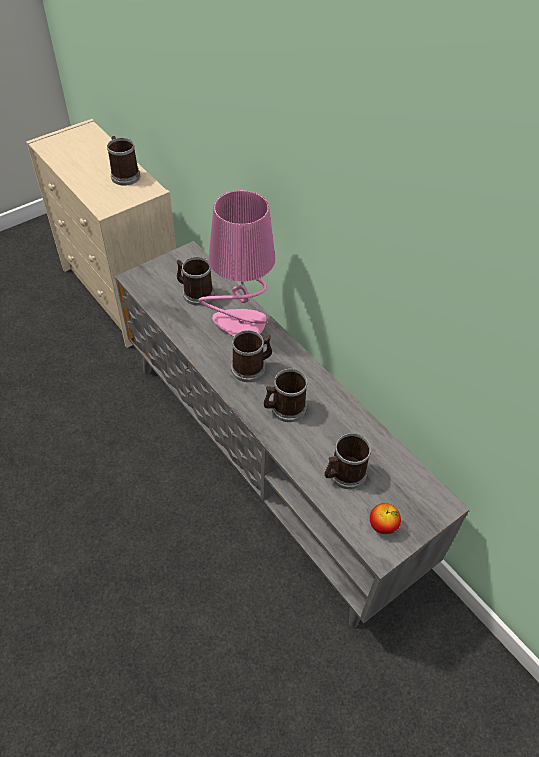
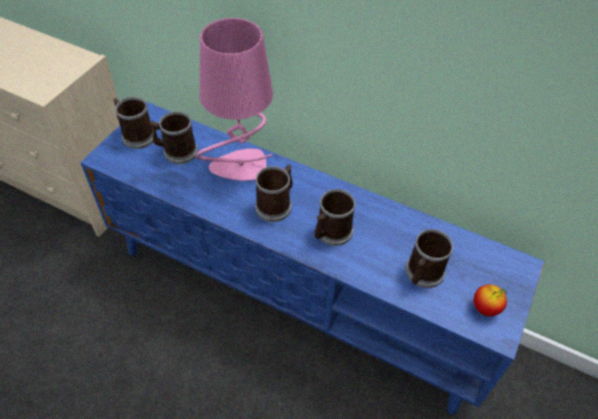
camera: 25 degrees left, 0 degrees up
(124, 174) = (44, 52): mug -> mug (136, 135)
(268, 463) = (298, 294): grey tv stand -> blue tv stand

